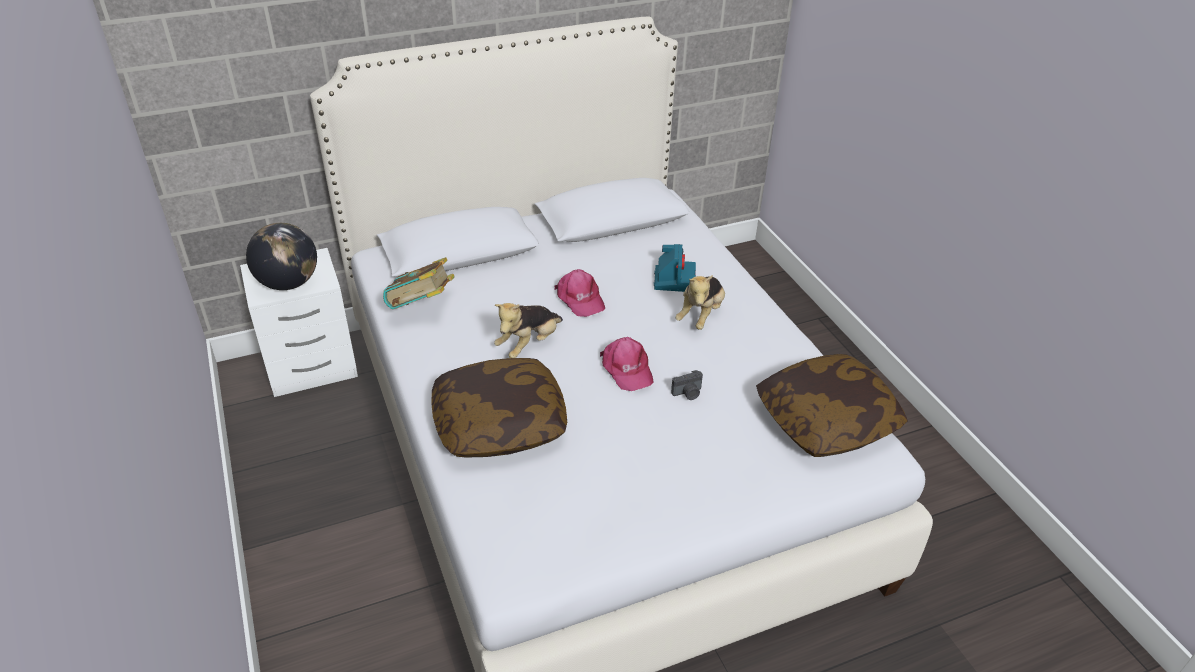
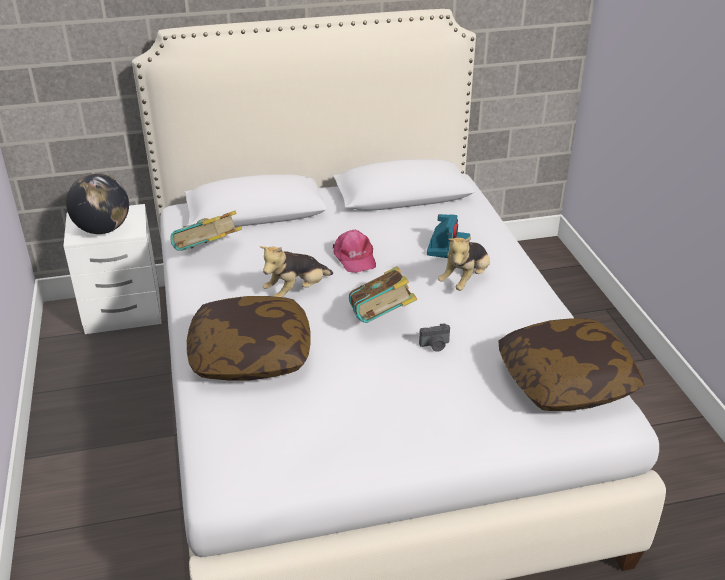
camera: 10 degrees right, 5 degrees down
(626, 369) = (382, 319): pink cap -> book

